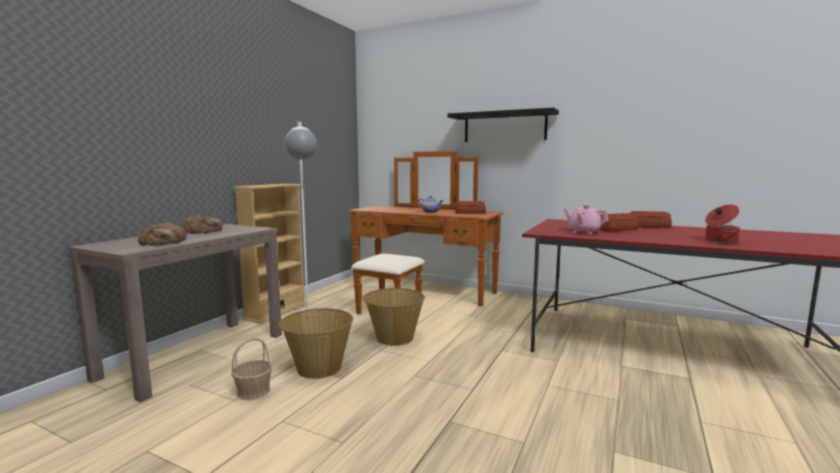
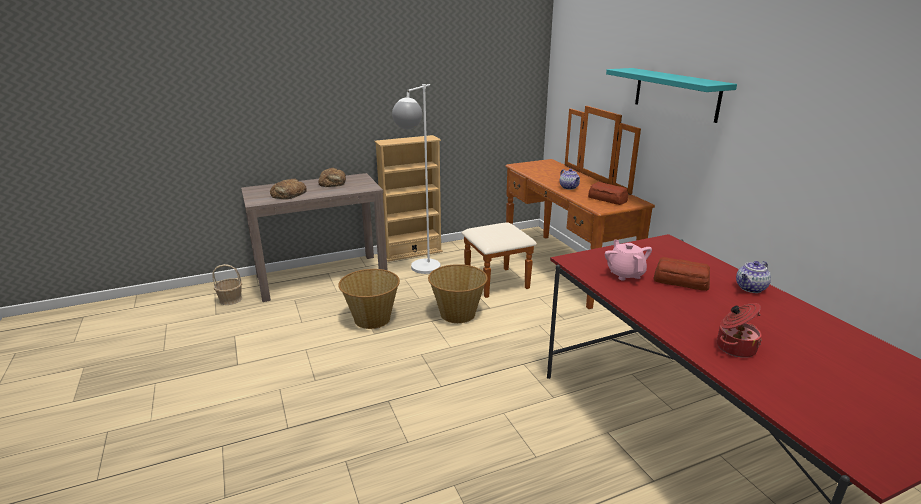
camera: 40 degrees right, 15 degrees up
(254, 391) = (317, 320): basket -> basket (231, 299)
(504, 127) = (676, 94): black shelf -> turquoise shelf
(649, 226) = (750, 288): bread -> teapot

